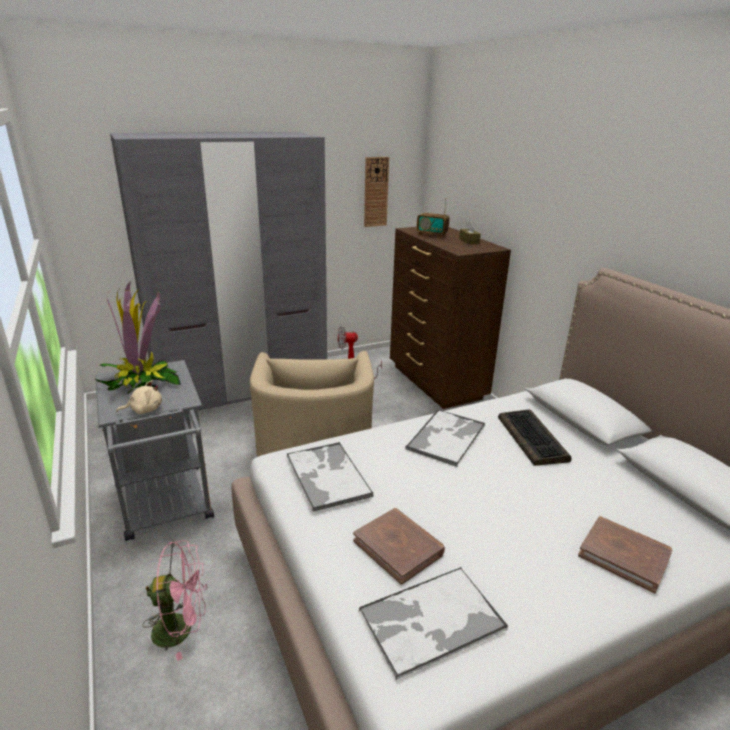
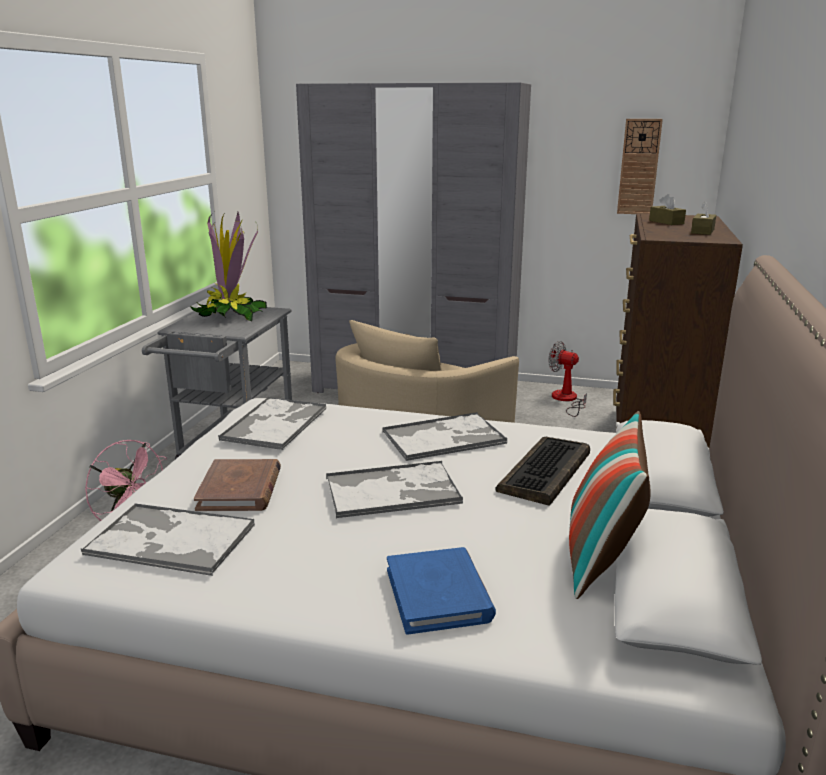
camera: 40 degrees right, 5 degrees down
(144, 410) = (200, 330): beige plush toy -> none
(432, 235) = (666, 222): radio -> brown tissue box
(488, 494) = (393, 490): none -> tray
(624, 555) = (439, 594): brown book -> blue book
(641, 485) = (601, 559): none -> pillow

